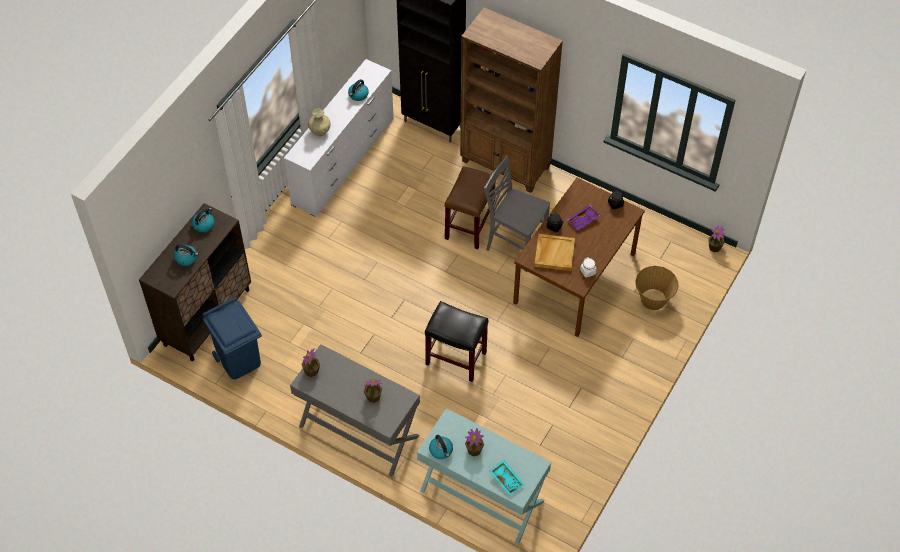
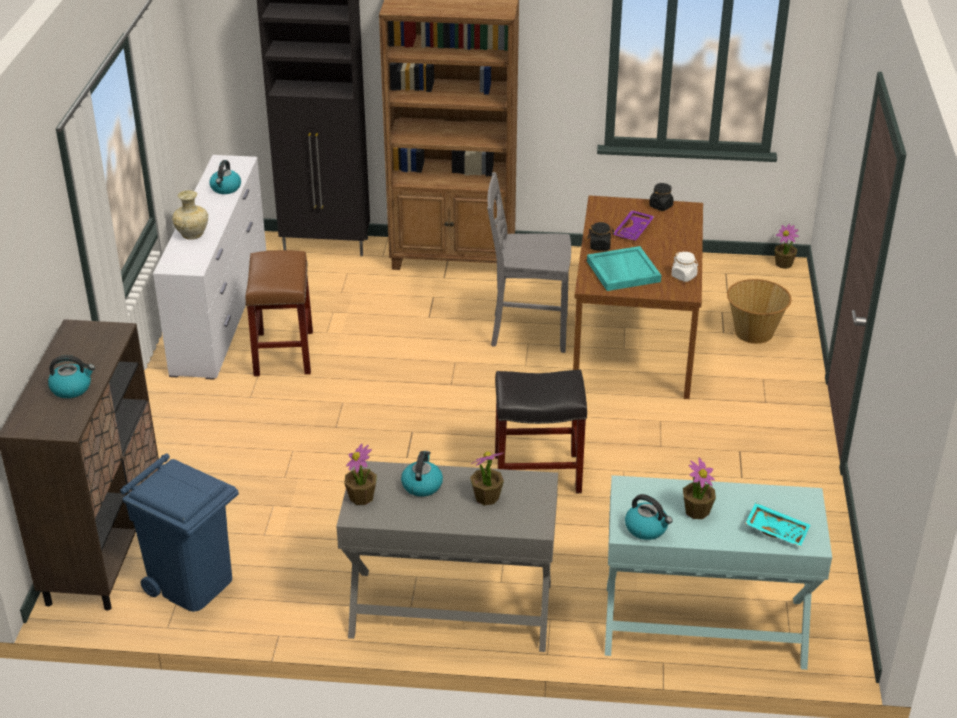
camera: 25 degrees left, 20 degrees down
(204, 224) = (79, 342): kettle -> kettle (422, 485)
(469, 226) = (450, 329): brown stool -> brown stool (284, 354)
(554, 253) = (622, 271): beige tray -> turquoise tray

